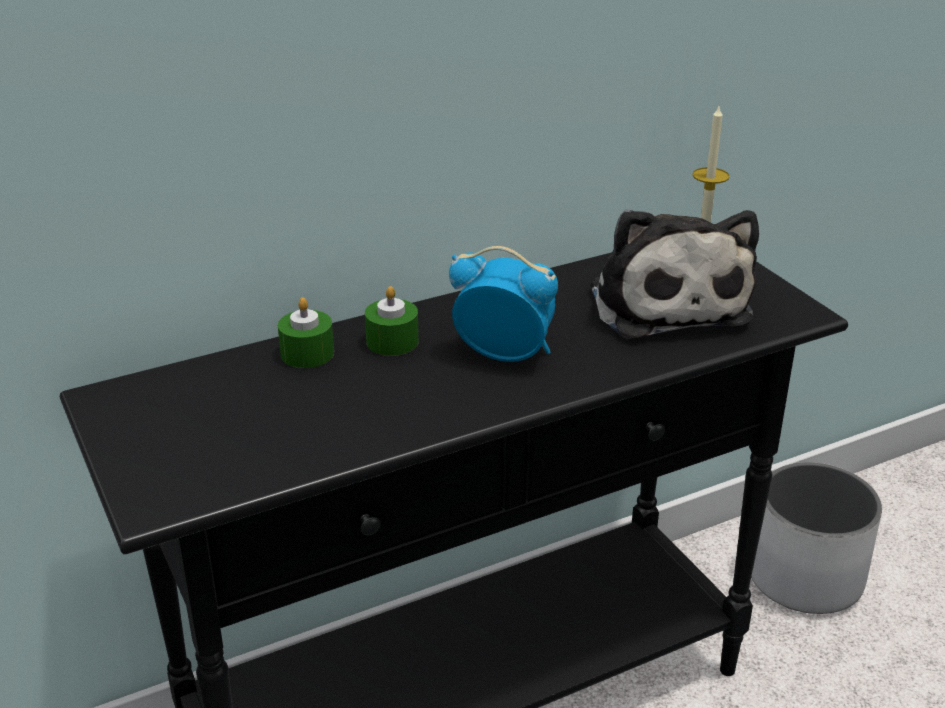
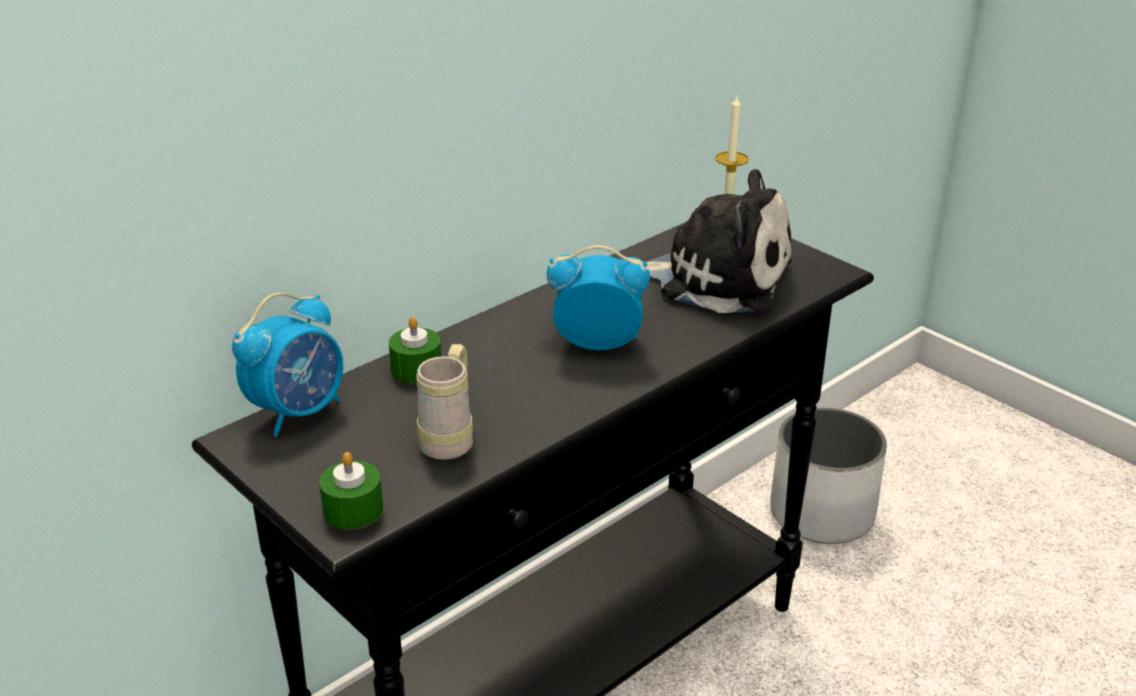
camera: 15 degrees left, 0 degrees up
(172, 379) = (298, 411): none -> alarm clock
(305, 429) = (451, 438): none -> beige mug
(392, 341) = (490, 347): green candle -> green candle (353, 510)
(666, 301) = (716, 277): plush toy -> plush toy turned 45 degrees counterclockwise

